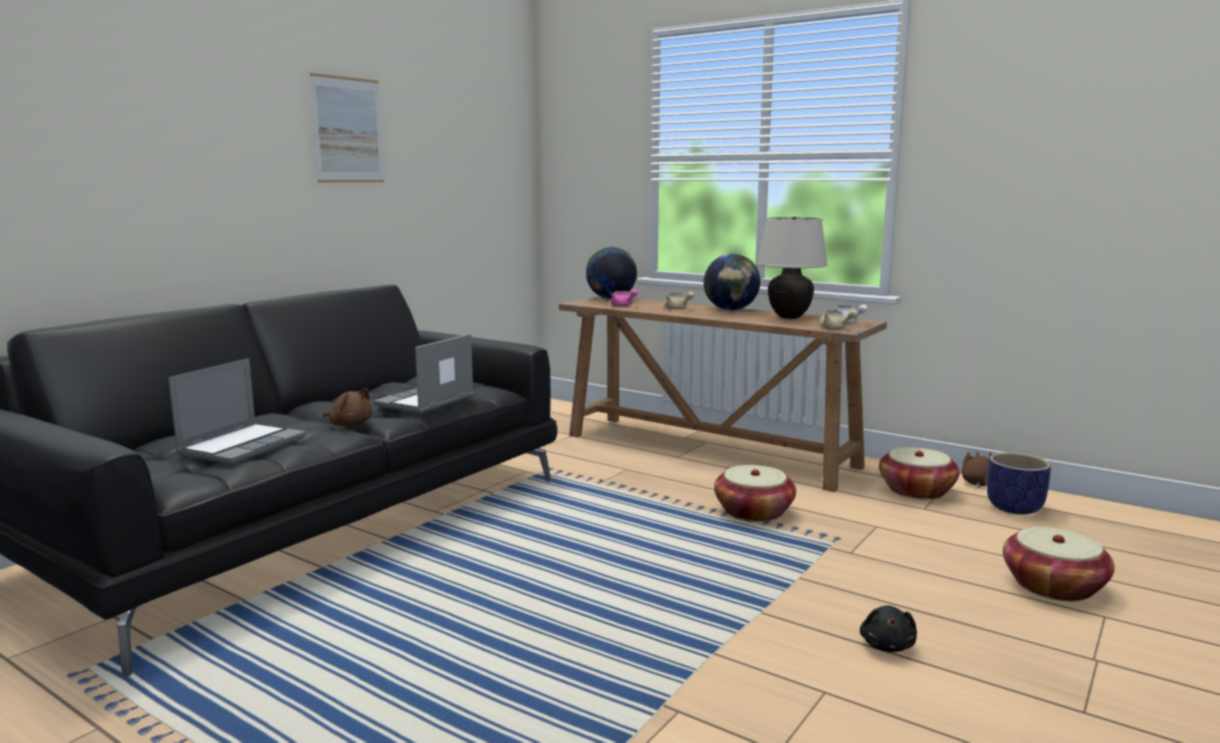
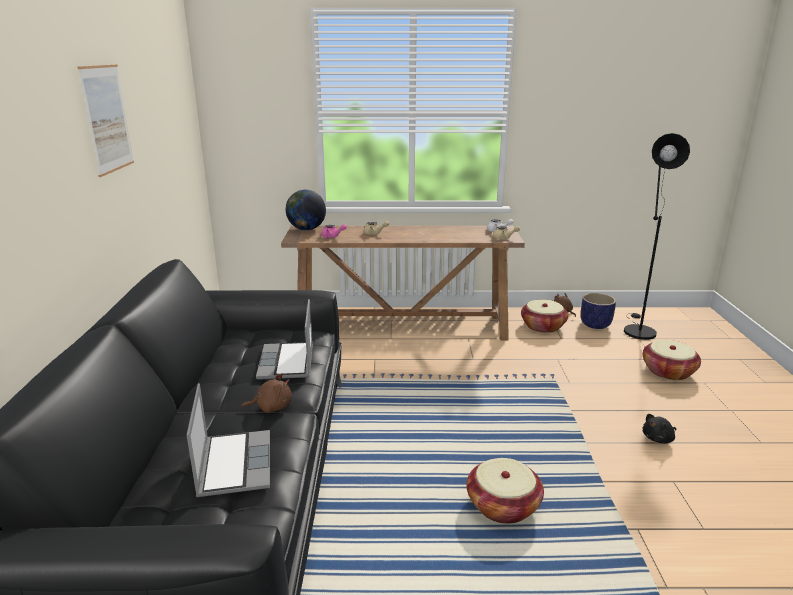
camera: 35 degrees left, 10 degrees up
(731, 310) = (410, 229): globe -> none
(753, 512) = (489, 370): basket -> basket (503, 506)
(789, 317) = (458, 231): beige table lamp -> none
(887, 645) = (658, 439): black plush toy -> black plush toy turned 90 degrees clockwise
(1087, 530) = (637, 329): none -> black floor lamp

